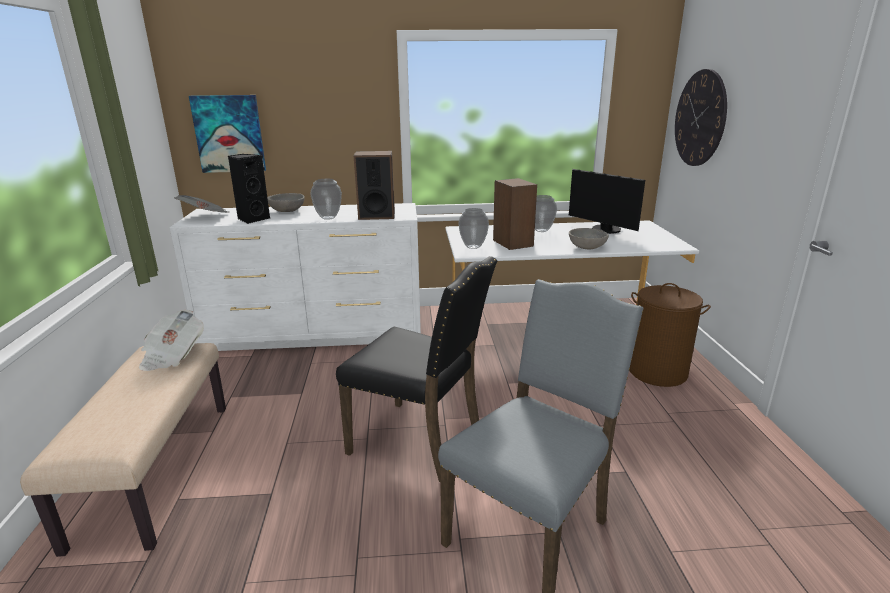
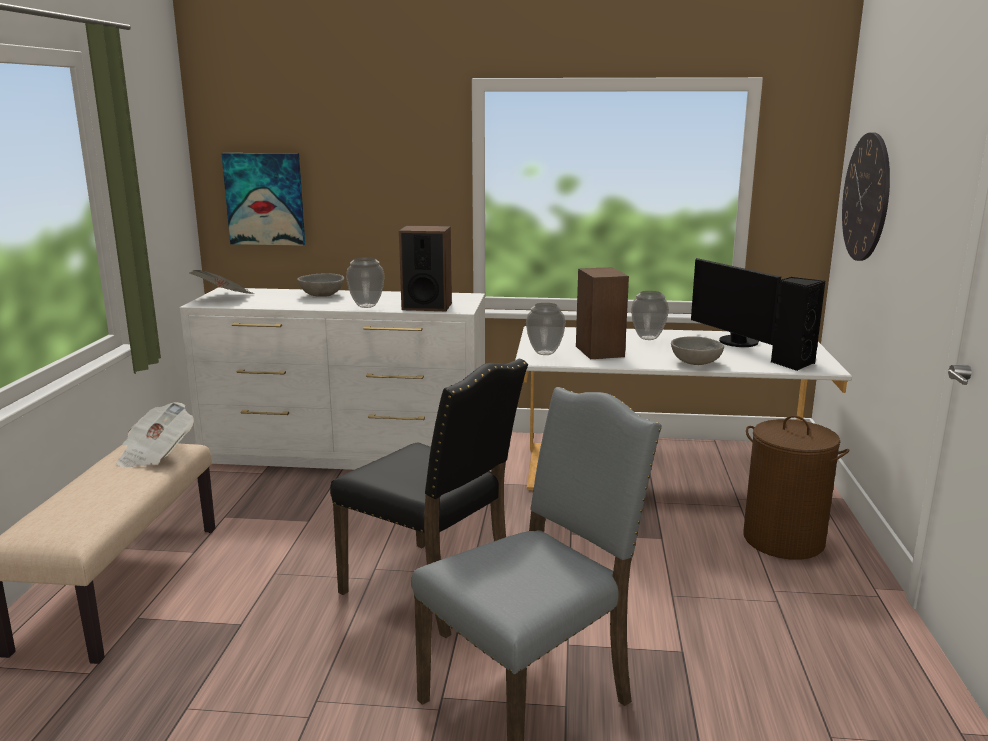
camera: 10 degrees right, 5 degrees down
(252, 219) = (277, 303): black speaker -> black speaker (791, 363)

